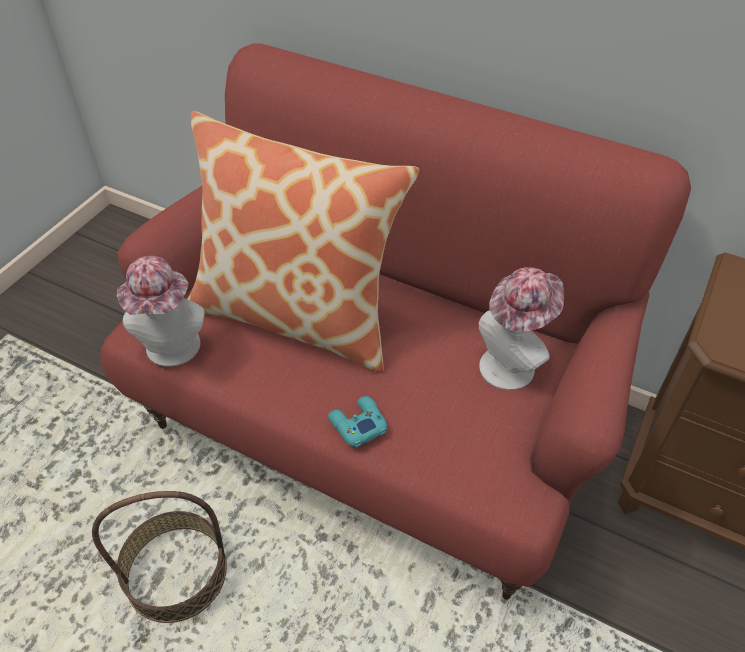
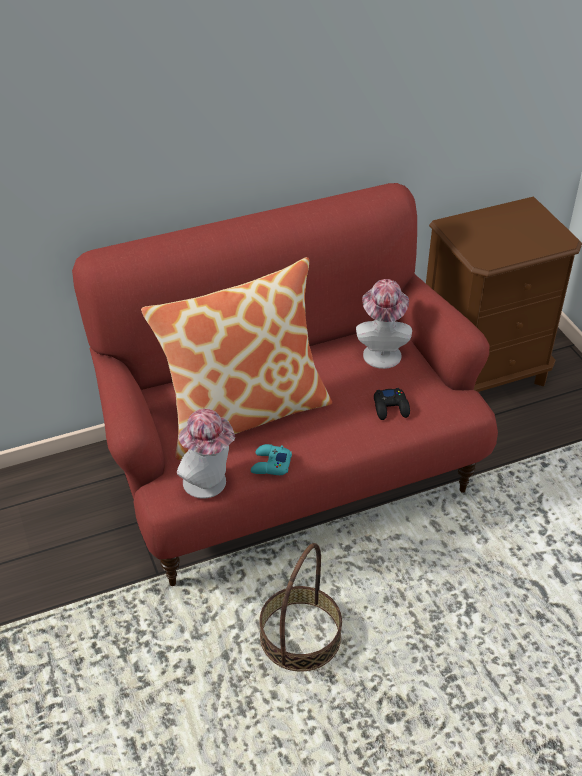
camera: 50 degrees left, 5 degrees down
(357, 424) = (356, 434): turquoise game controller -> turquoise game controller (270, 464)
(432, 429) = (391, 407): none -> black game controller

